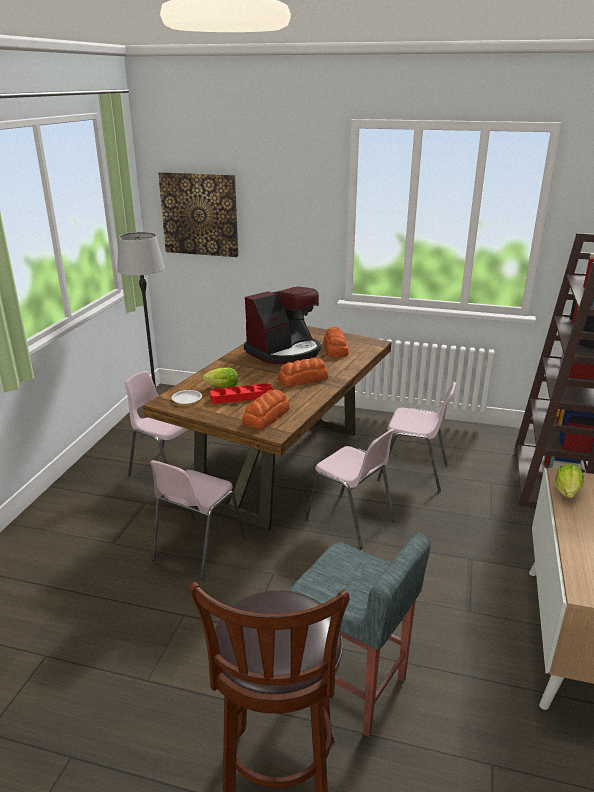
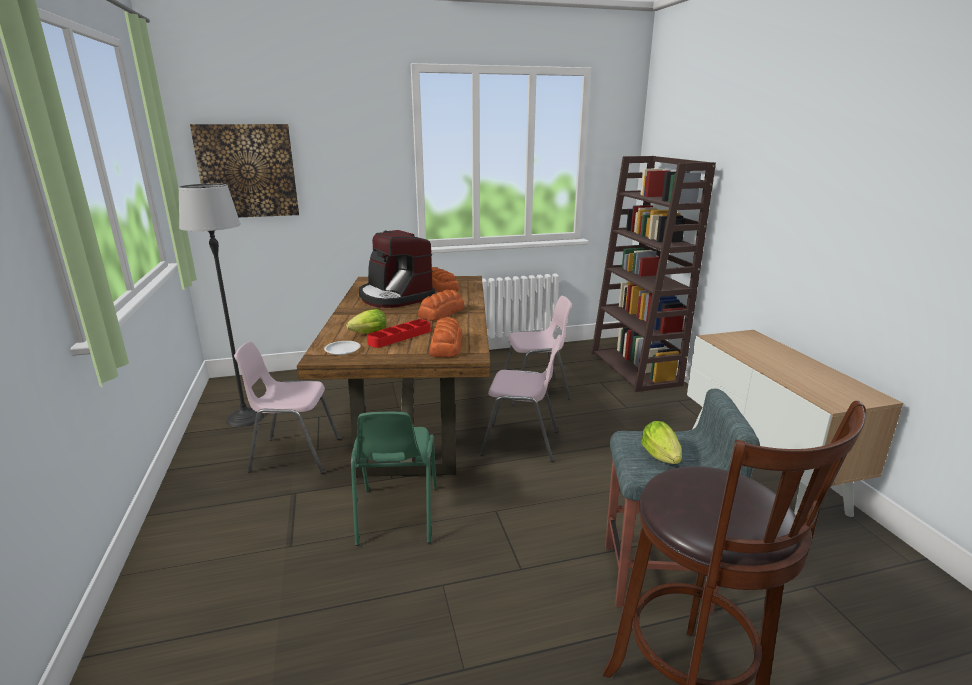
camera: 30 degrees left, 5 degrees down
(197, 548) = (396, 516): pink chair -> green chair
(284, 351) = (395, 297): coffee machine -> coffee machine turned 120 degrees clockwise
(567, 494) = (733, 348): lettuce -> lettuce (662, 459)

